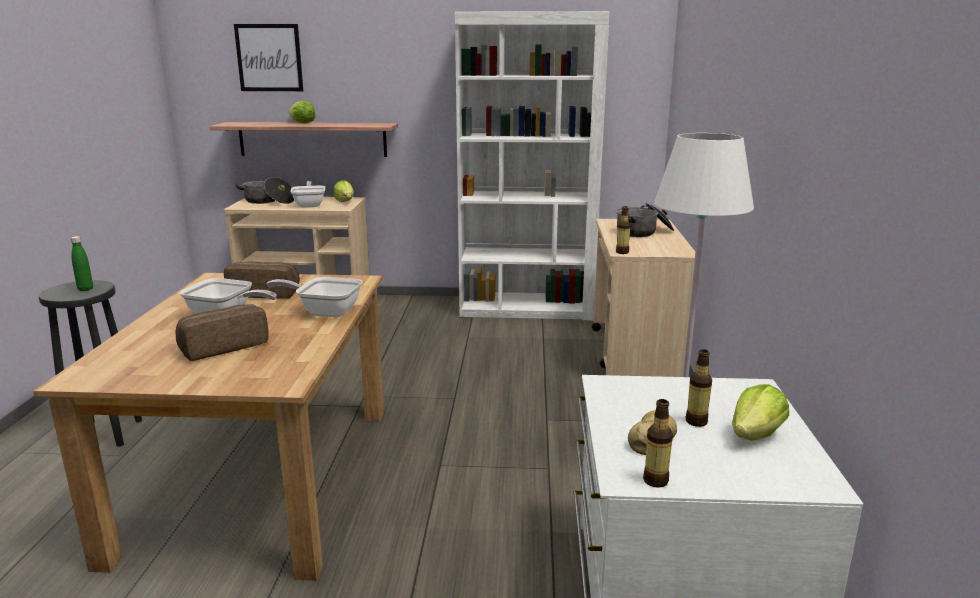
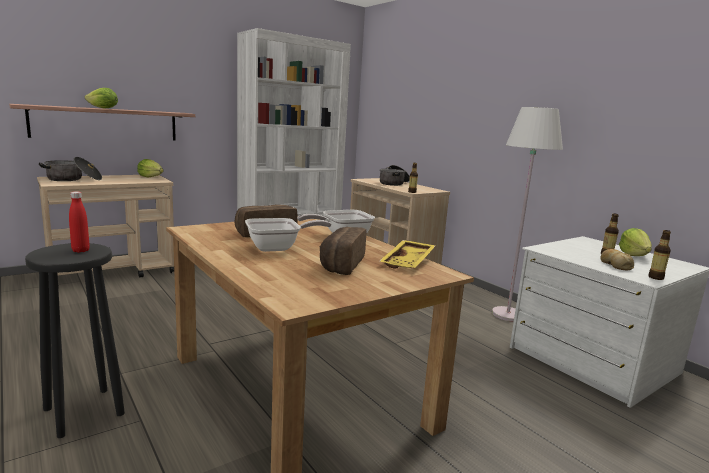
camera: 40 degrees left, 5 degrees down
(85, 289) = (80, 250): green bottle -> red bottle
(269, 58) = (62, 46): picture -> none
(292, 361) = (408, 262): none -> yellow tray
(310, 204) = (123, 180): frying pan -> none

